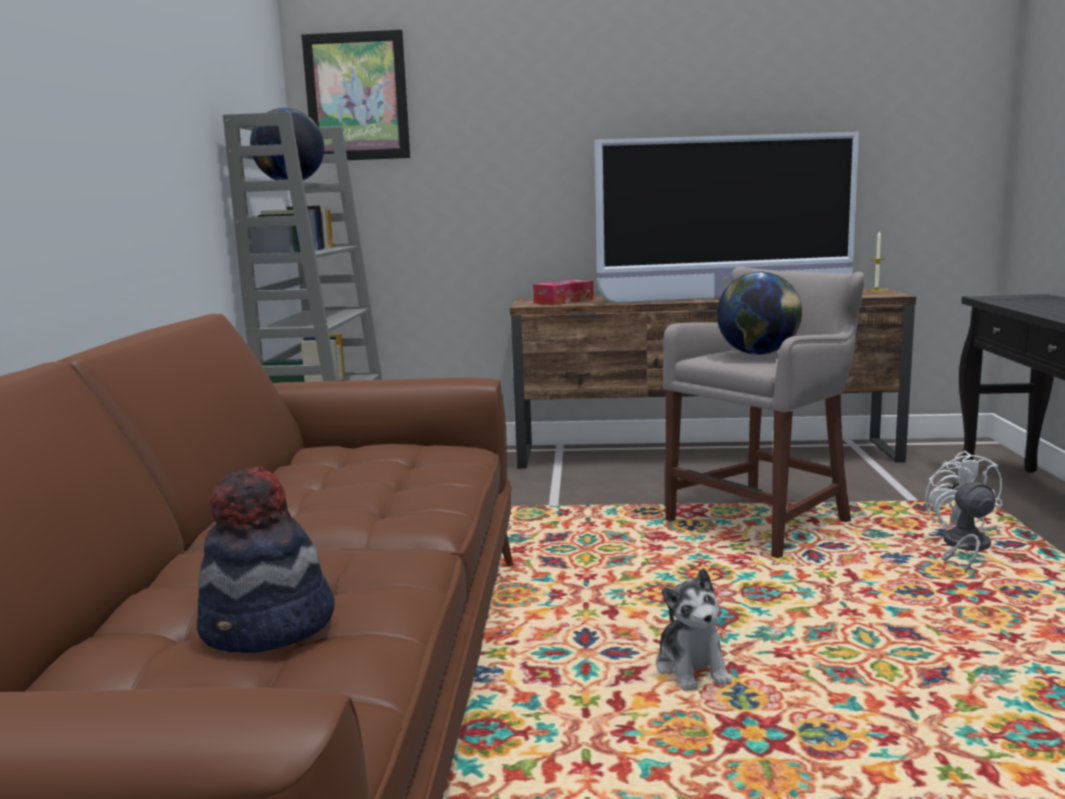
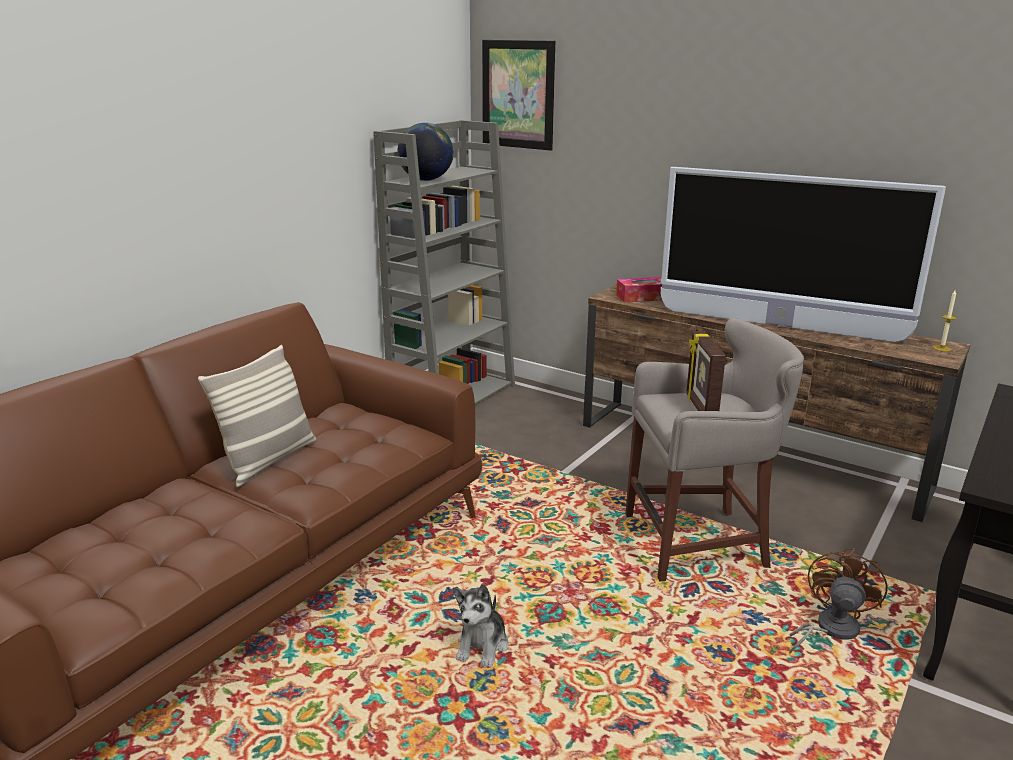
camera: 30 degrees right, 10 degrees up
(268, 628) = (143, 551): hat -> none
(298, 507) = (268, 460): none -> pillow
(758, 354) = (700, 408): globe -> picture frame
(962, 548) = (829, 630): white fan -> brown fan

